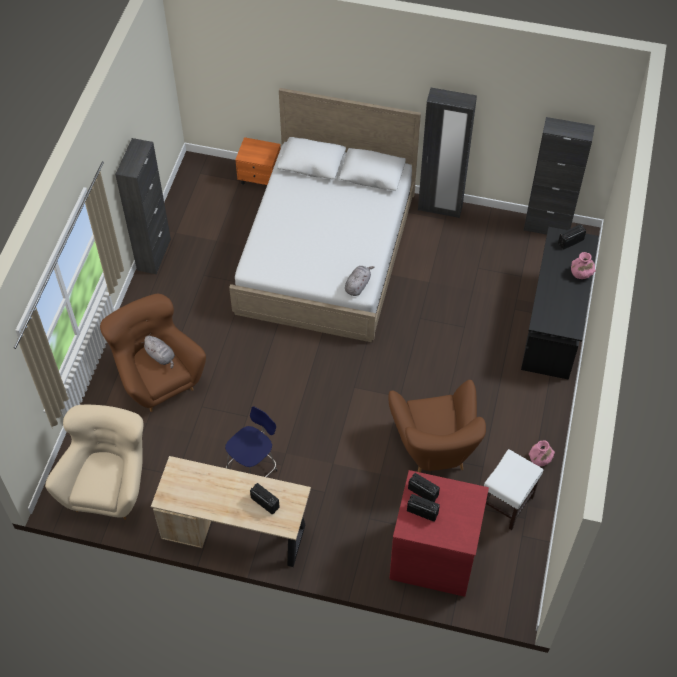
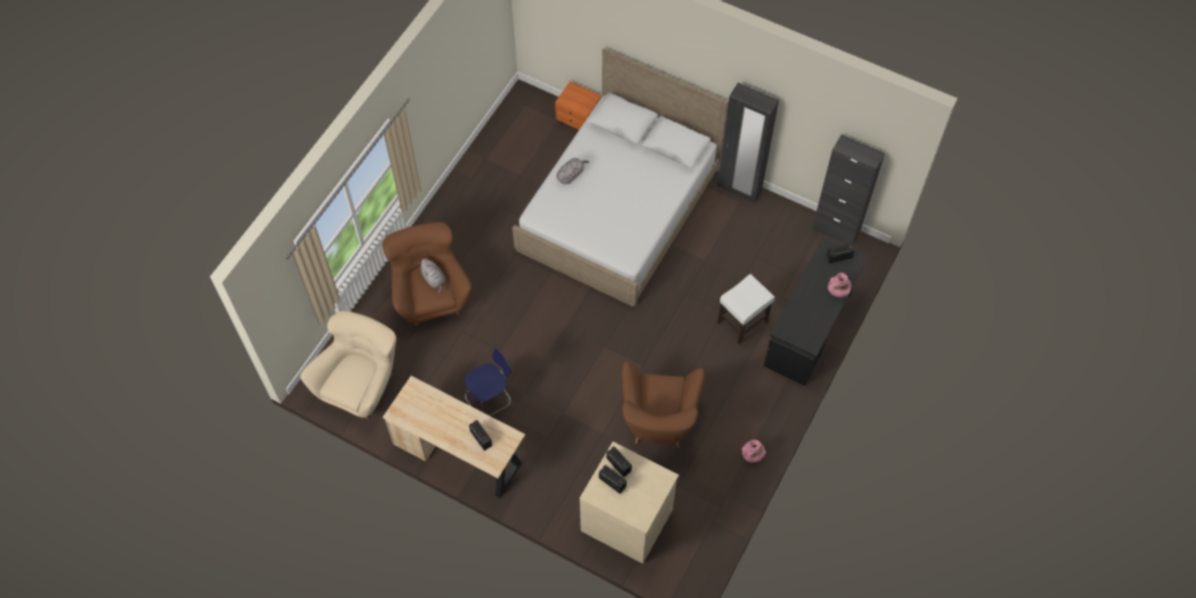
camera: 15 degrees right, 5 degrees up
(154, 254) = (460, 176): black cabinet -> none
(358, 285) = (628, 253): grey plush toy -> grey plush toy (571, 175)
(434, 554) = (627, 519): red dresser -> beige dresser
(507, 503) = (708, 488): white stool -> white stool (742, 321)

